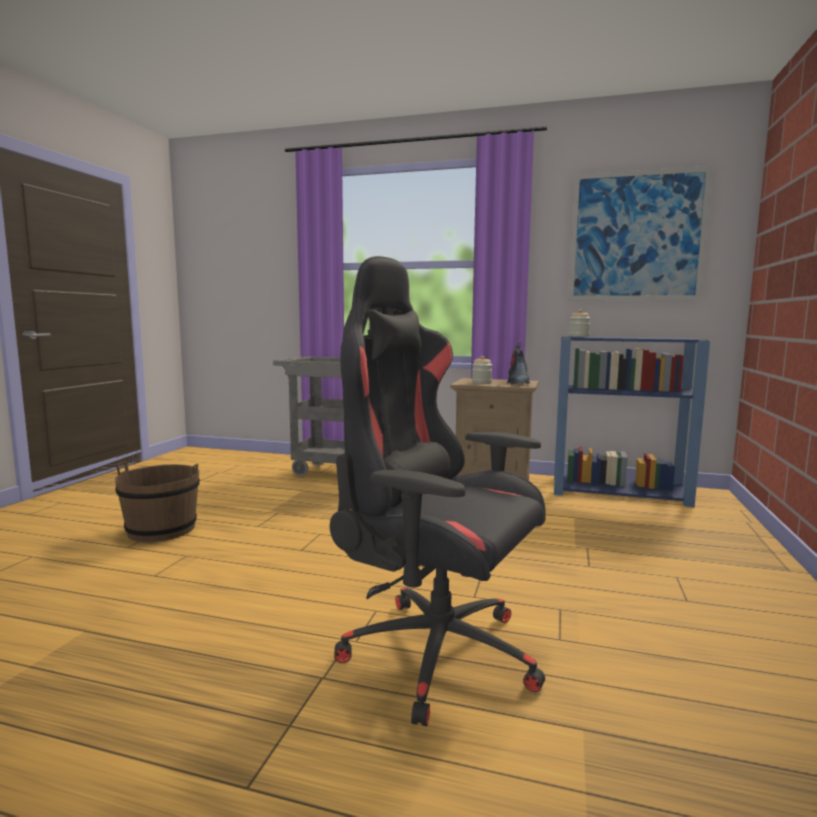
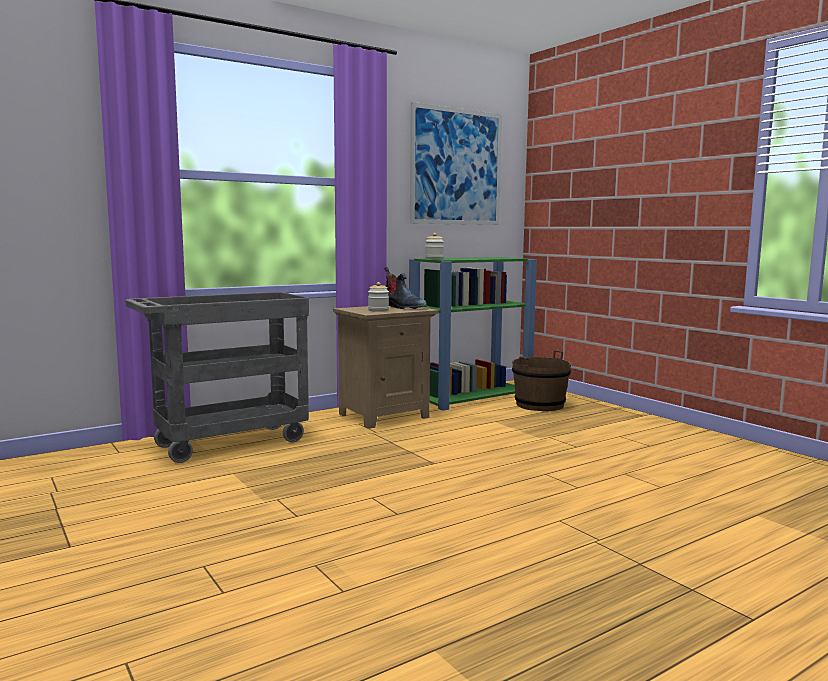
camera: 50 degrees left, 0 degrees up
(161, 530) = (203, 563): brown bucket -> brown bucket (539, 405)
(442, 655) = (647, 520): black office chair -> none
(619, 491) = (472, 396): blue bookcase -> green bookcase

